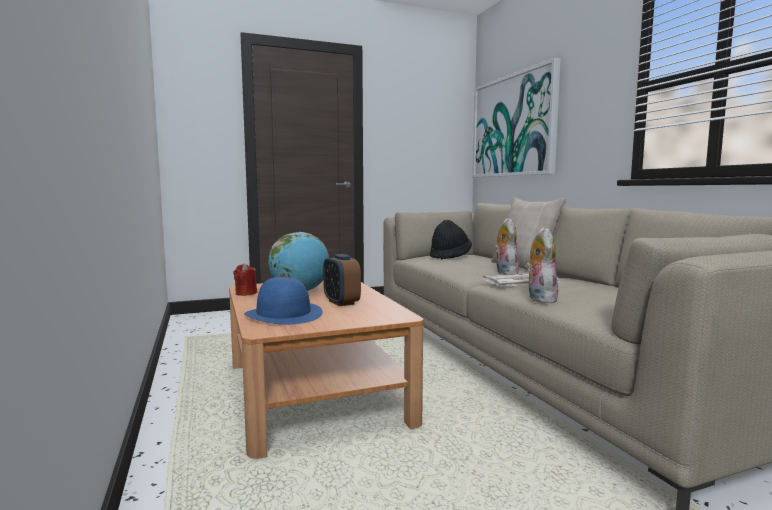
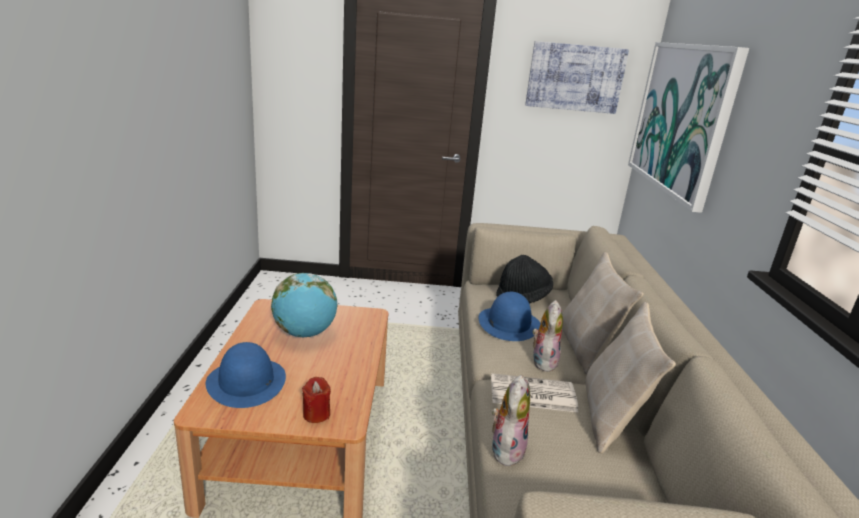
camera: 20 degrees right, 15 degrees up
(246, 293) = (255, 322): red candle -> red candle (316, 414)
(341, 302) = (320, 371): alarm clock -> none
(425, 116) = (575, 77): none -> picture
(458, 264) = (508, 323): none -> blue hat
(583, 282) = (611, 418): none -> beige pillow

